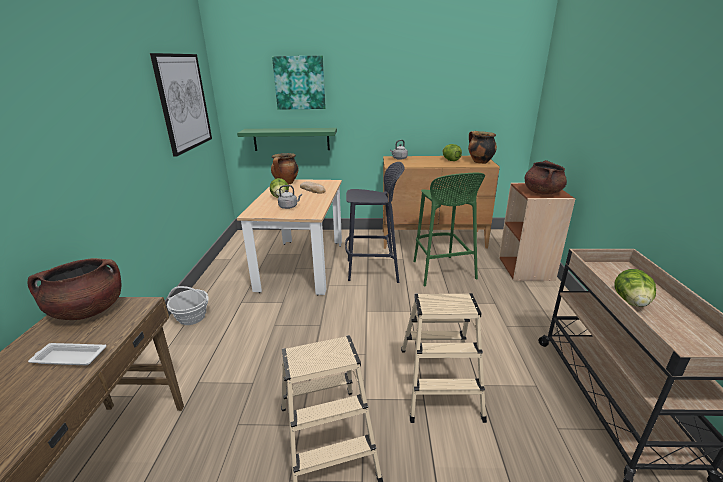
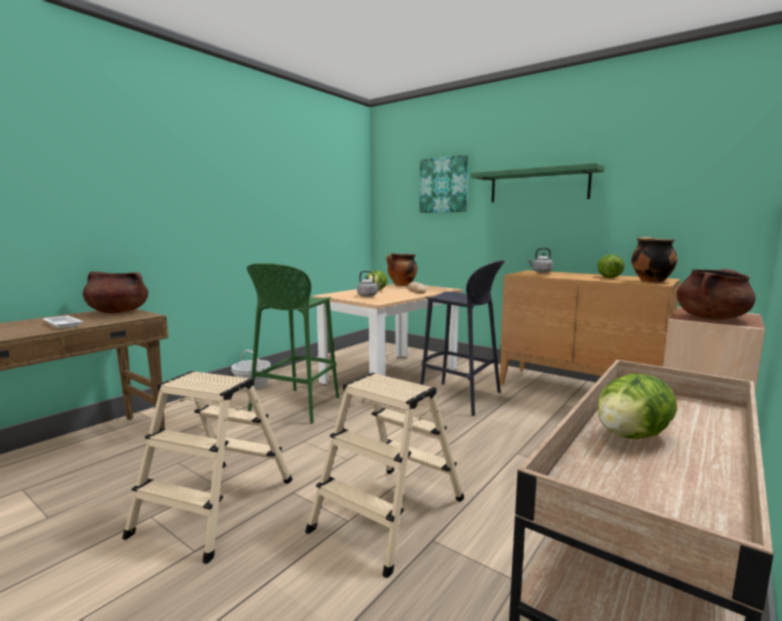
camera: 35 degrees right, 15 degrees down
(184, 102) = (321, 196): picture -> none
(291, 139) = (430, 245): green shelf -> green shelf (538, 186)
(441, 271) = (546, 421): green stool -> green stool (297, 405)

